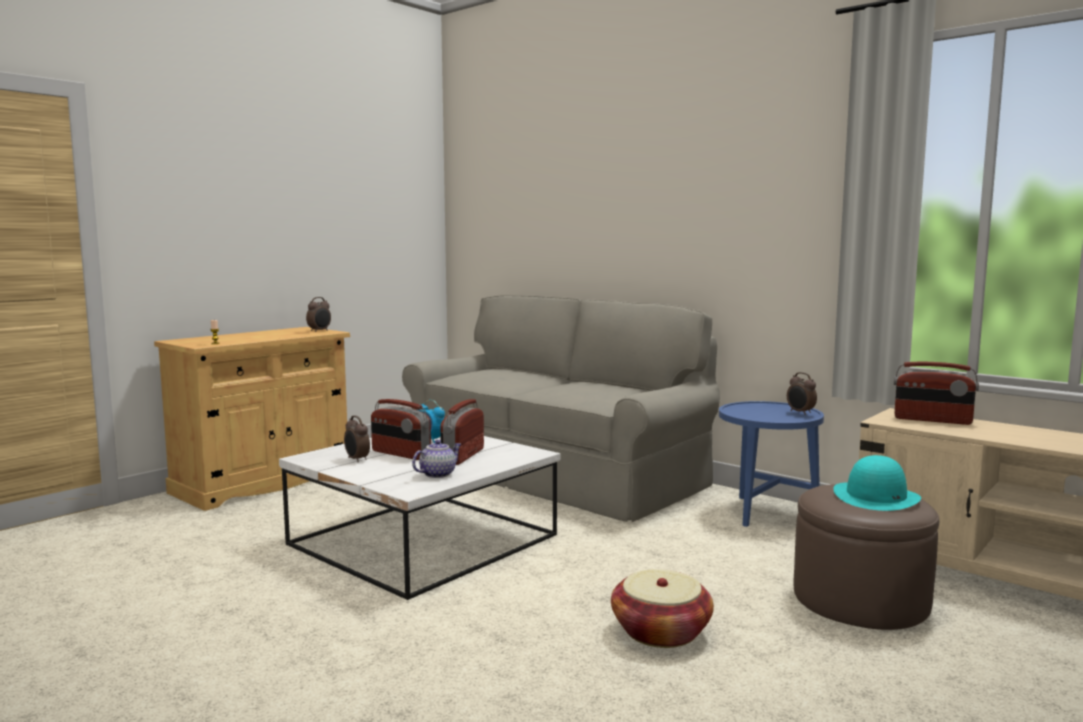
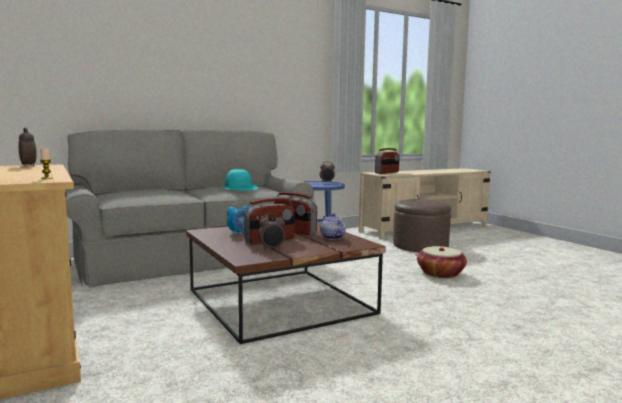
camera: 70 degrees left, 0 degrees up
(426, 539) = (280, 300): white coffee table -> brown coffee table
(876, 496) = (422, 200): turquoise hat -> turquoise hat (238, 188)

